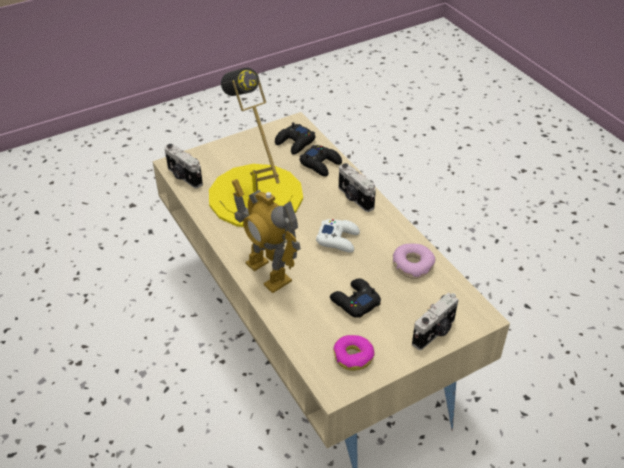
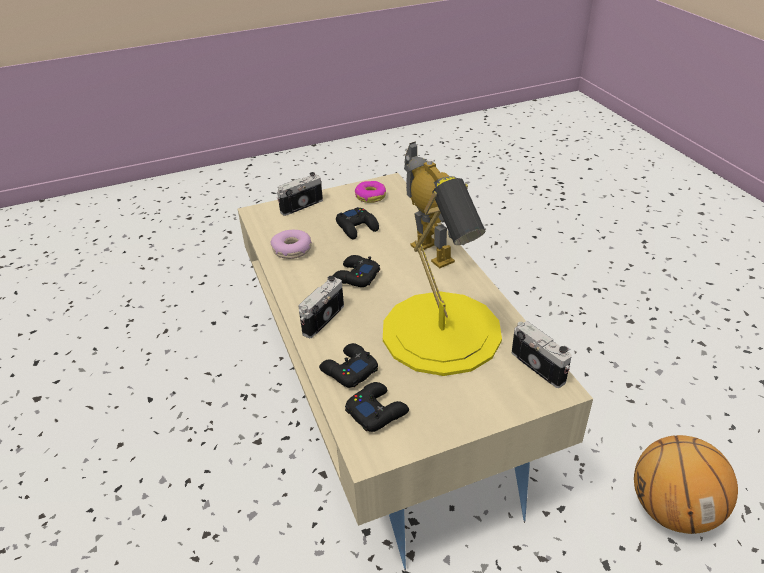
camera: 170 degrees left, 5 degrees down
(91, 265) = (672, 509): none -> basketball
(338, 239) = (355, 277): white game controller -> black game controller
(354, 198) = (321, 319): camera -> camera turned 120 degrees counterclockwise

